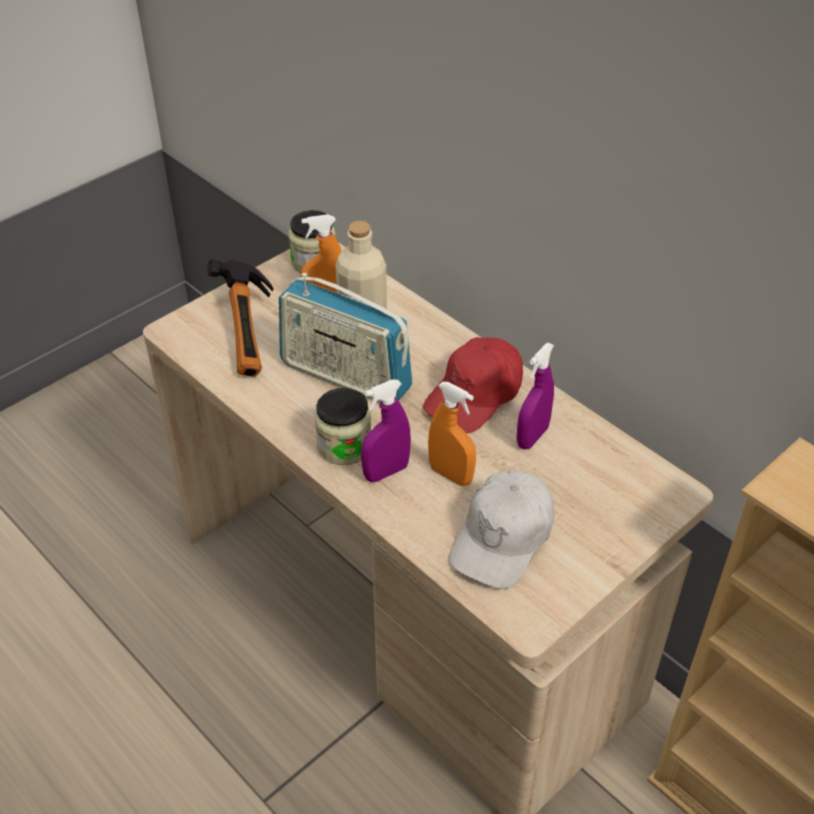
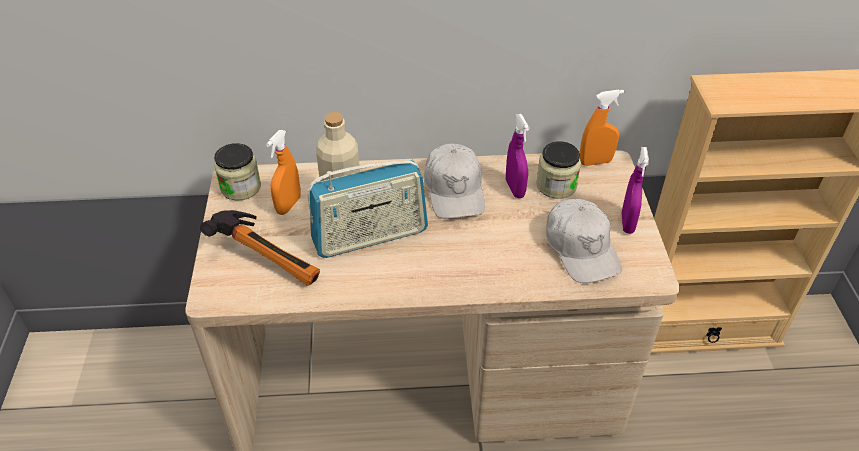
camera: 50 degrees left, 0 degrees up
(344, 446) = (432, 273): jar -> jar (556, 186)
(386, 472) = (476, 267): purple spray bottle -> purple spray bottle (627, 223)
(451, 475) = (509, 240): orange spray bottle -> orange spray bottle (595, 162)
(475, 395) = (454, 190): red cap -> white cap

